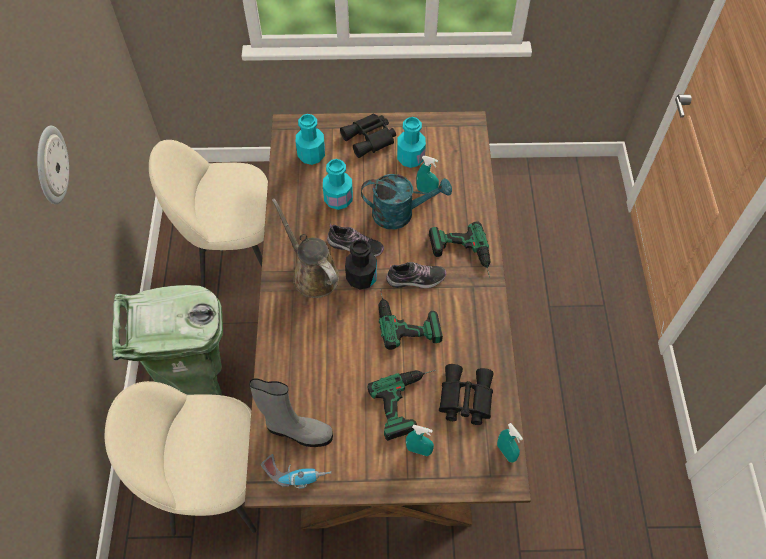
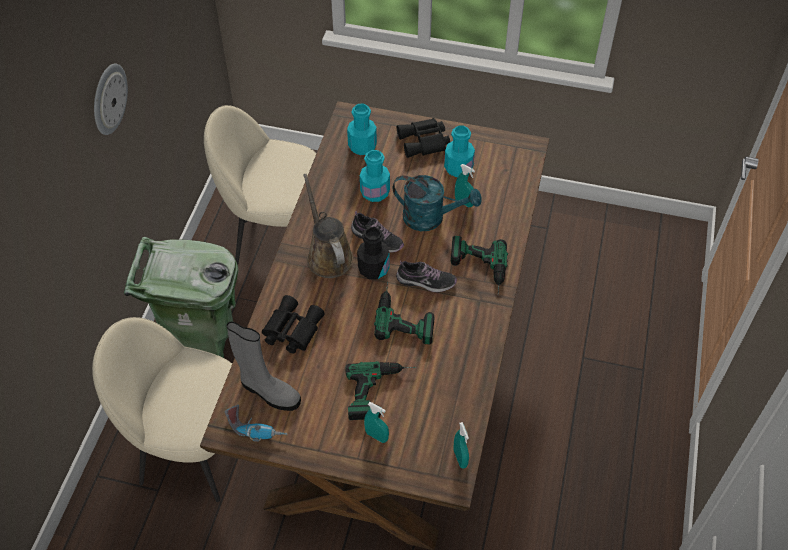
camera: 15 degrees right, 5 degrees down
(464, 398) = (436, 400): black binoculars -> black binoculars (291, 330)

